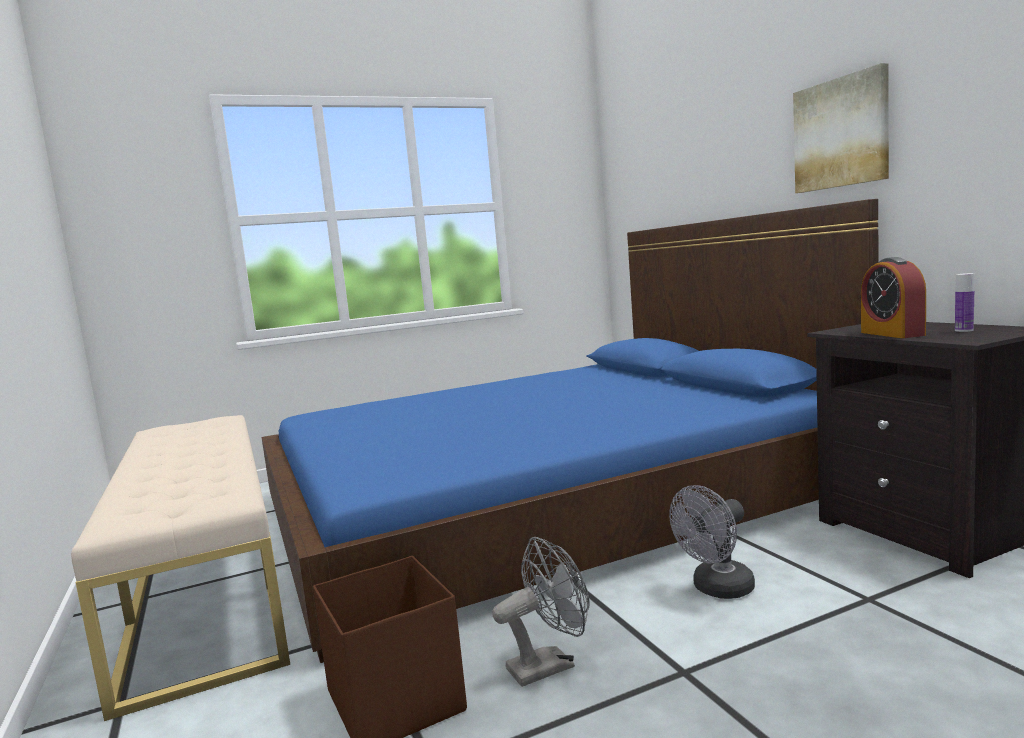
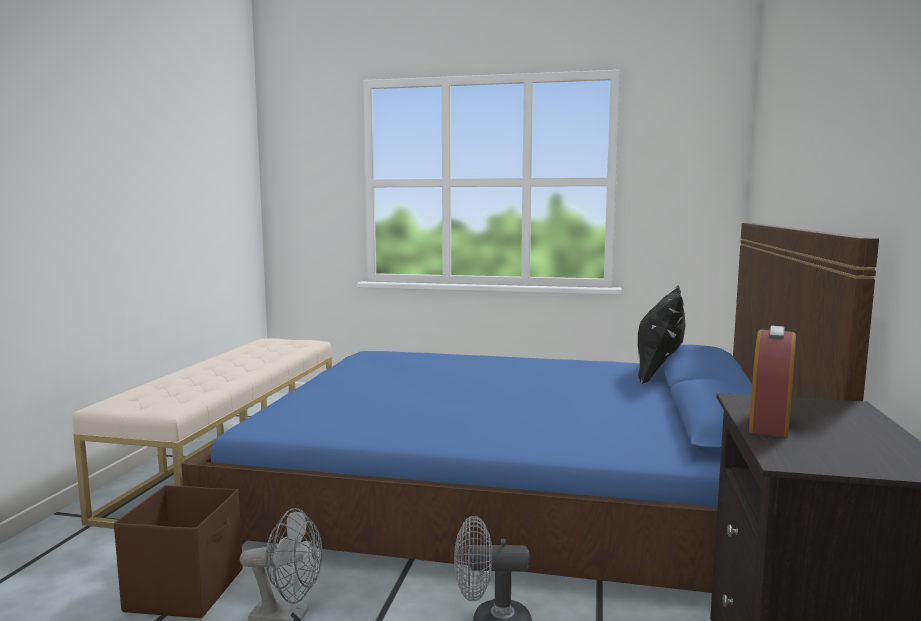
camera: 35 degrees right, 0 degrees up
(608, 370) = (659, 374): none -> black pillow
(841, 133) = (873, 142): picture -> none
(964, 330) = (855, 446): bottle -> none

